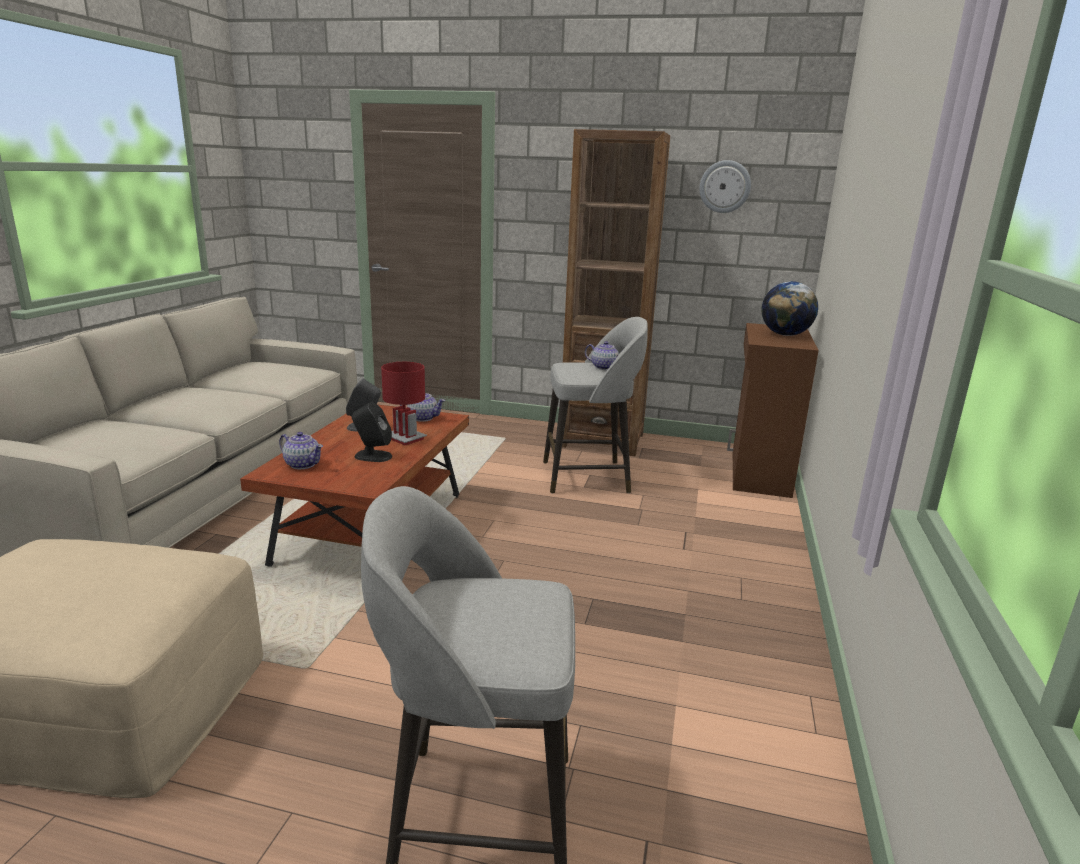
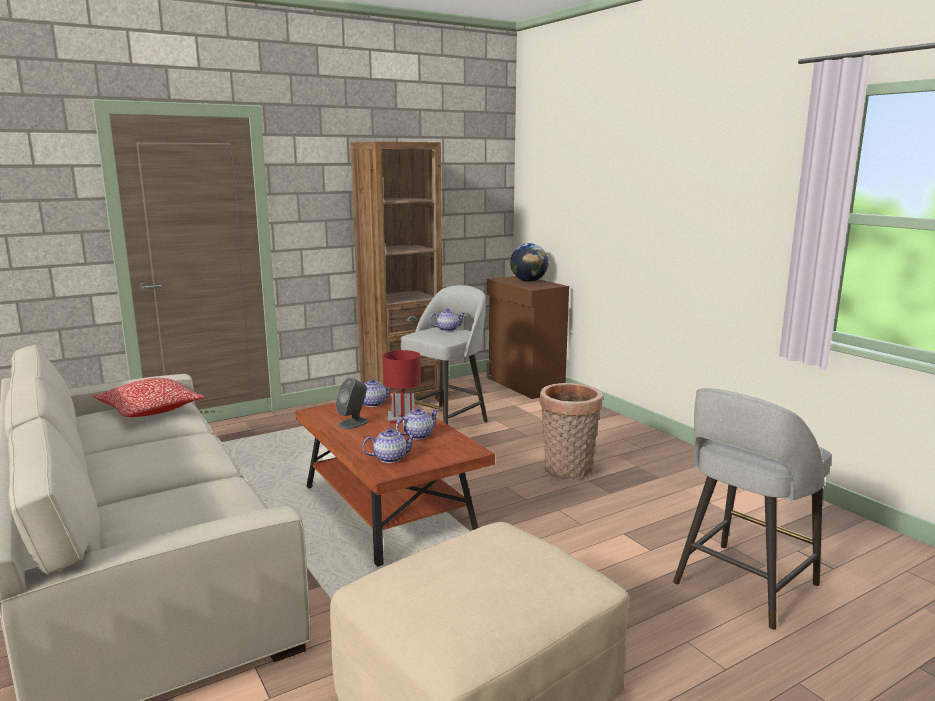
camera: 45 degrees left, 5 degrees down
(286, 370) = (150, 410): none -> pillow
(372, 456) = (417, 435): black speaker -> teapot
(592, 578) = (568, 472): none -> basket
(725, 186) = (451, 180): wall clock -> none

